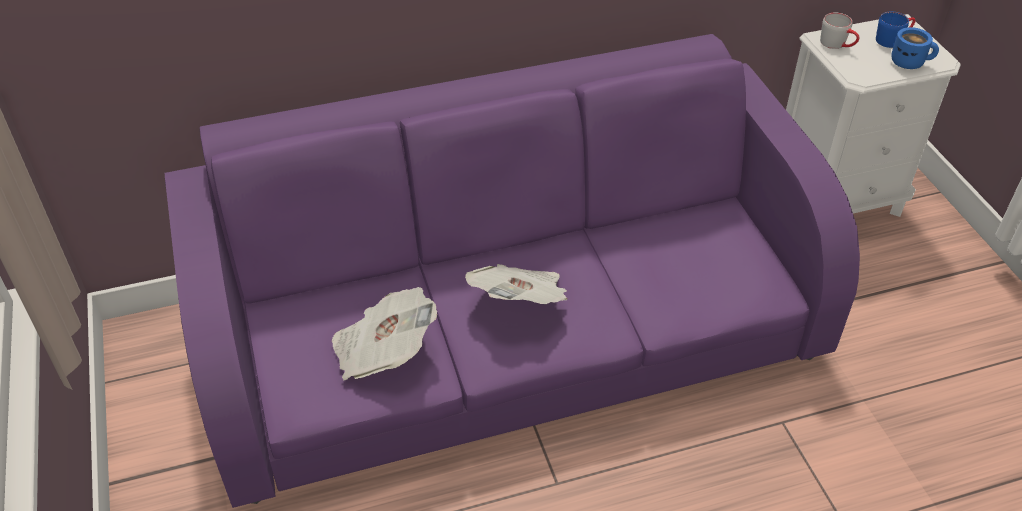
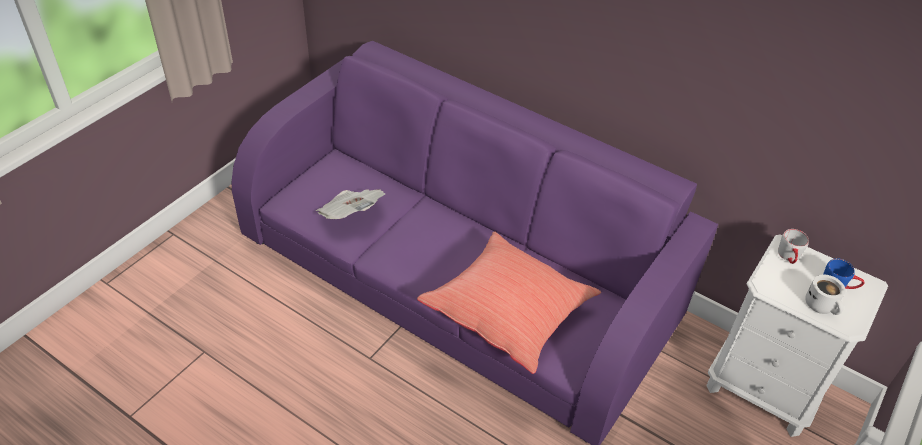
camera: 50 degrees right, 0 degrees up
(521, 302) = (438, 249): newspaper -> none
(667, 298) = (508, 314): none -> red pillow
(910, 62) = (822, 306): blue mug -> white mug

